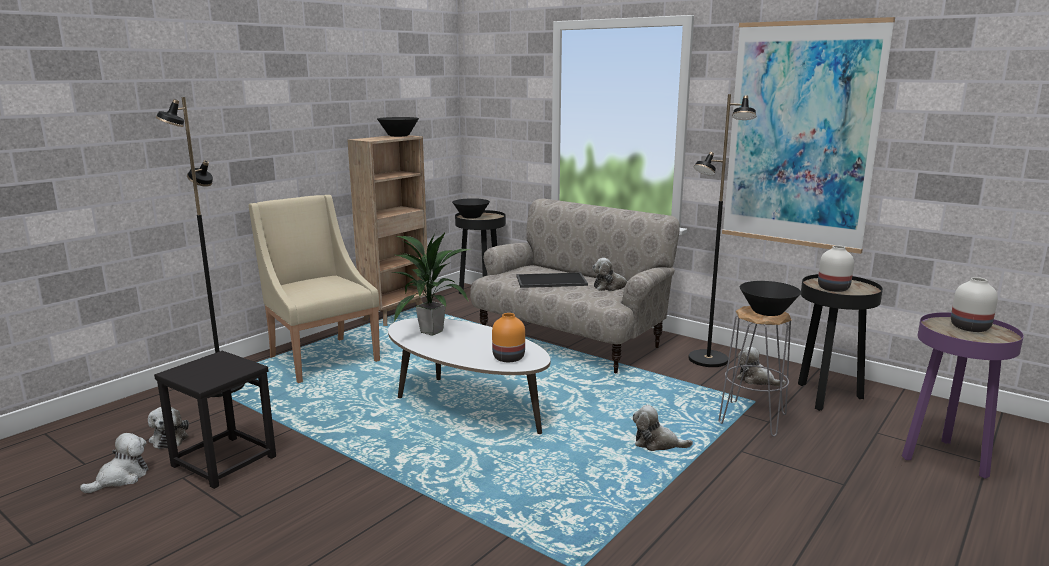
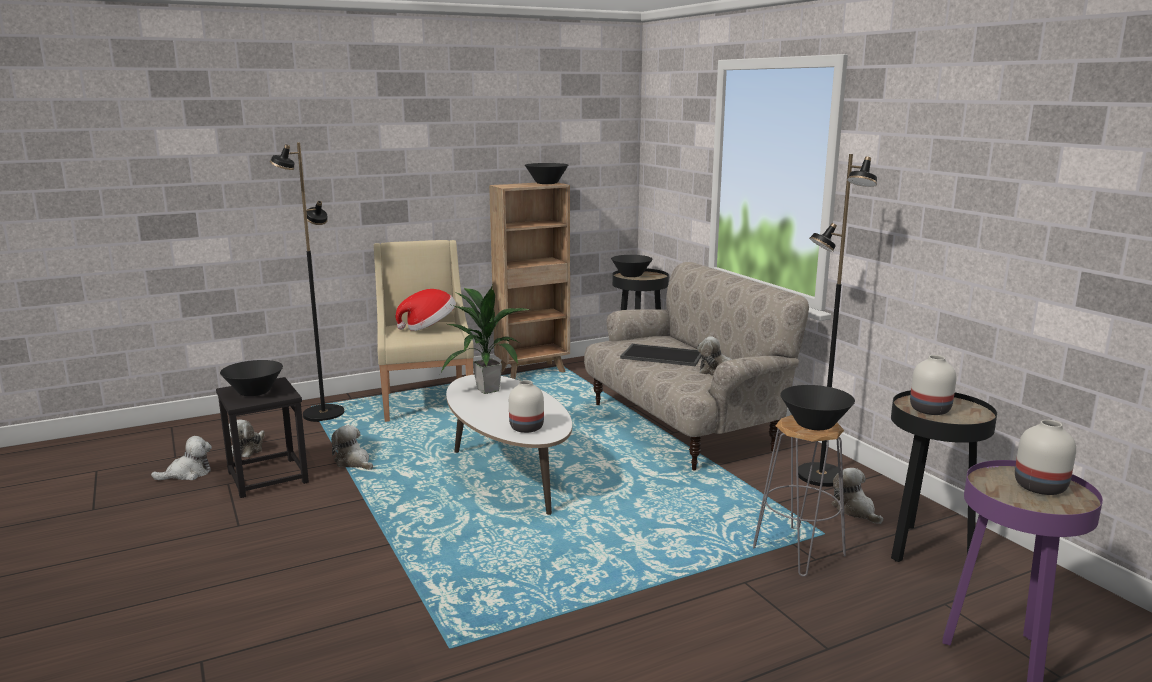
camera: 25 degrees right, 0 degrees up
(207, 370) = (254, 392): none -> black bowl
(323, 282) = (429, 327): none -> hat
(507, 358) = (525, 428): orange vase -> white vase
(657, 444) = (658, 552): plush toy -> plush toy (354, 462)
(800, 136) = (948, 210): picture -> none

